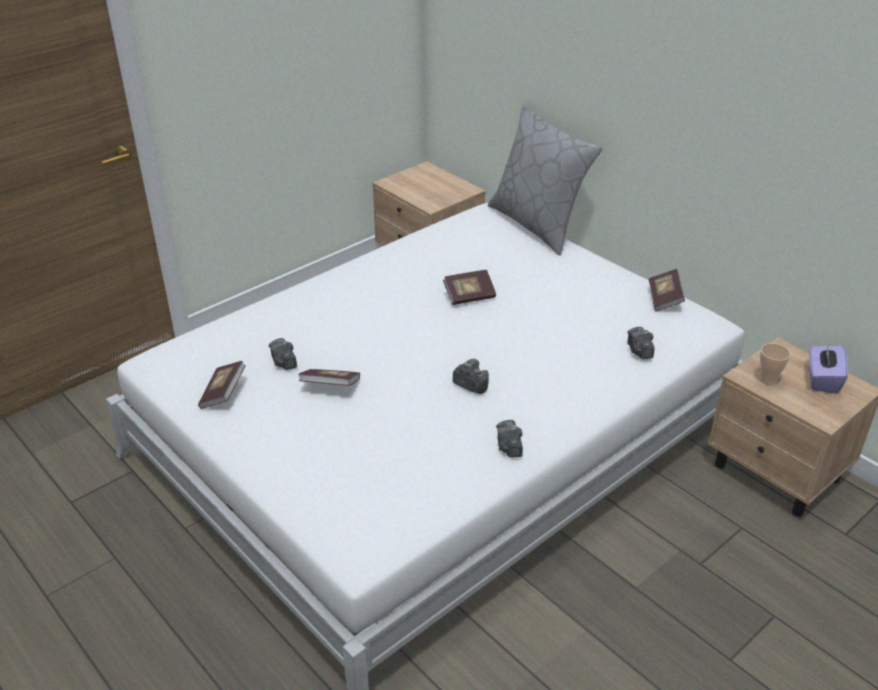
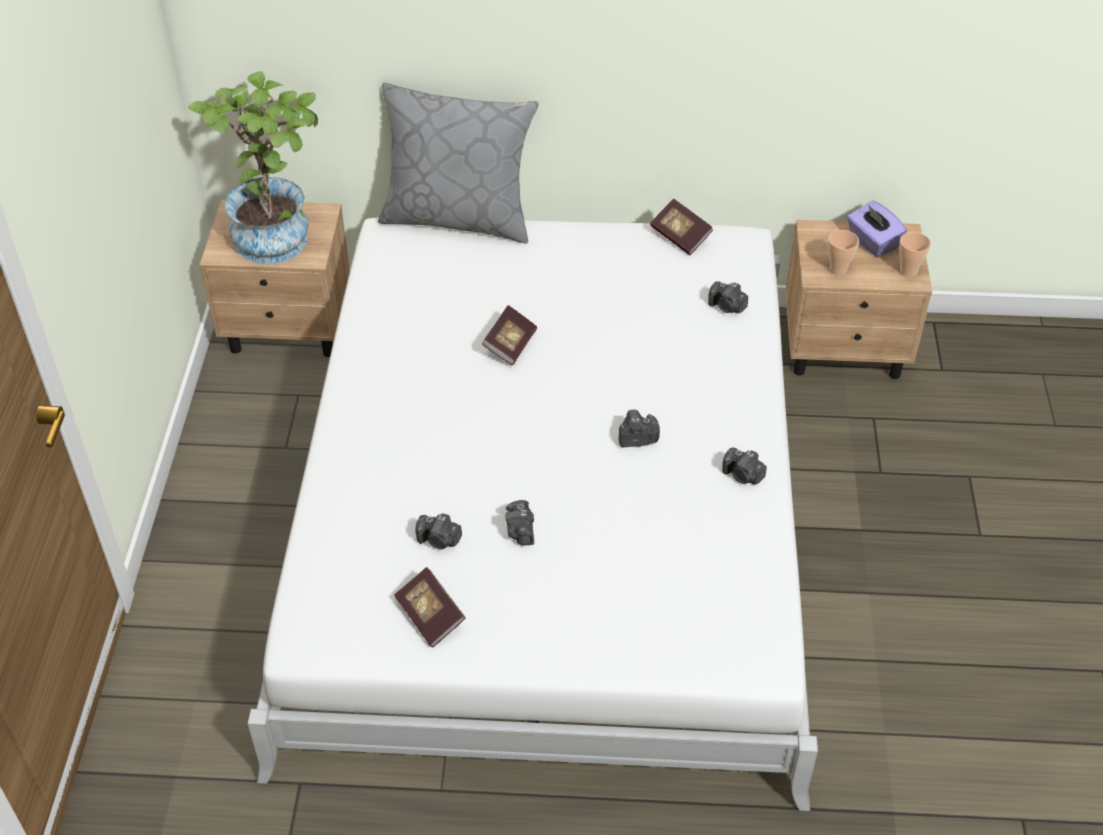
camera: 45 degrees left, 10 degrees up
(330, 386) = (520, 531): book -> camera
(431, 187) = (278, 233): none -> potted plant
(827, 412) = (908, 271): none -> cup

